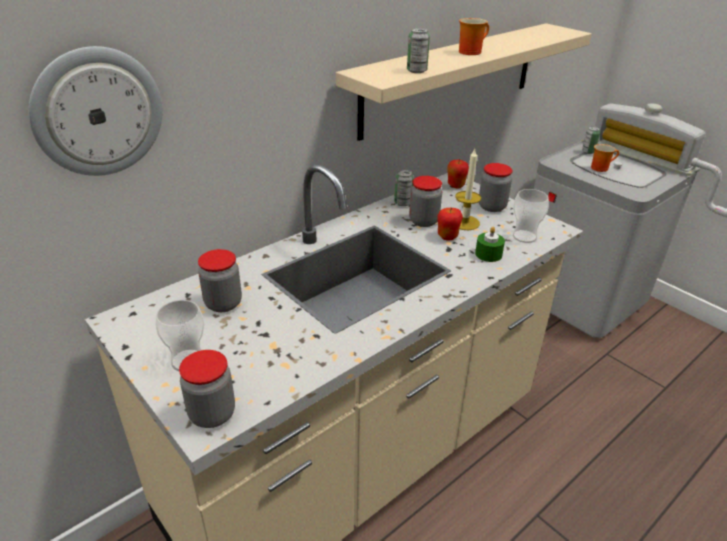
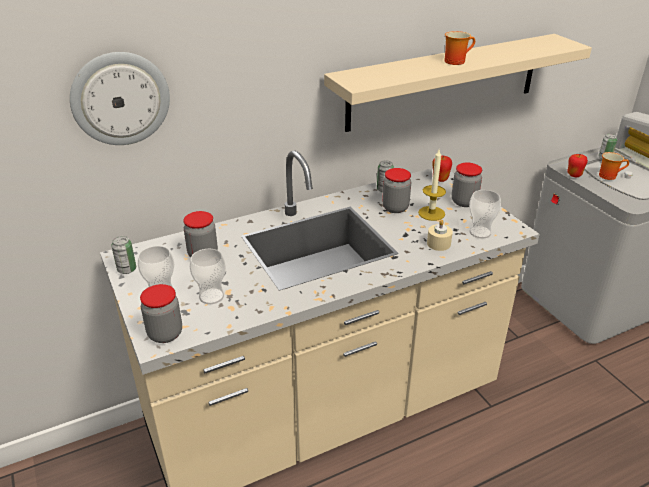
camera: 15 degrees right, 0 degrees up
(254, 354) = (211, 296): none -> cup
(416, 71) = (393, 77): can -> can (127, 269)
(447, 237) = (409, 224): apple -> apple (574, 175)
(488, 254) = (438, 243): green candle -> beige candle

